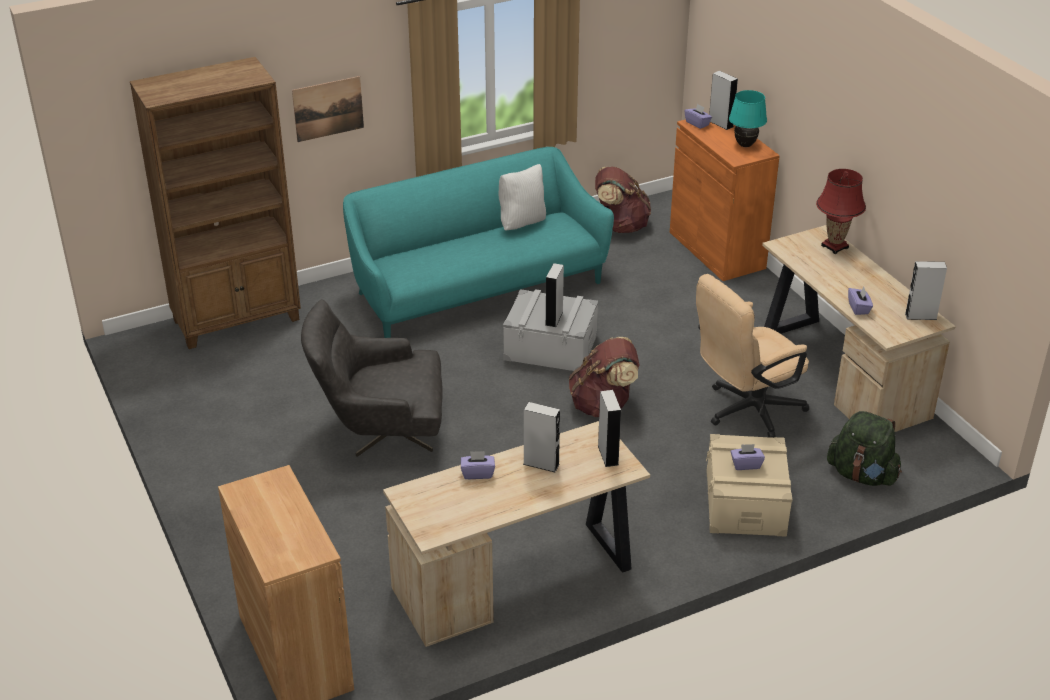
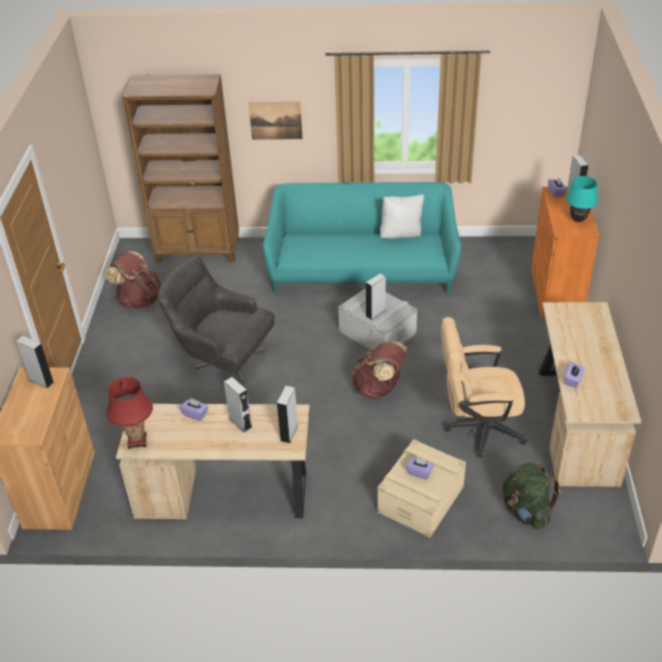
camera: 30 degrees right, 5 degrees up
(620, 226) = (498, 254): brown backpack -> brown backpack (139, 300)
(835, 247) = (597, 323): red table lamp -> red table lamp (137, 441)
(920, 316) = (618, 403): grey speaker -> grey speaker (41, 380)

